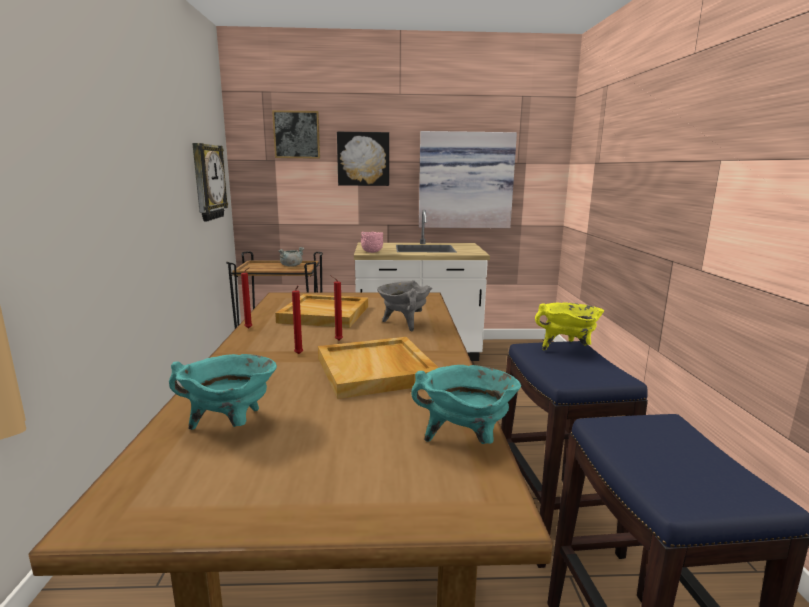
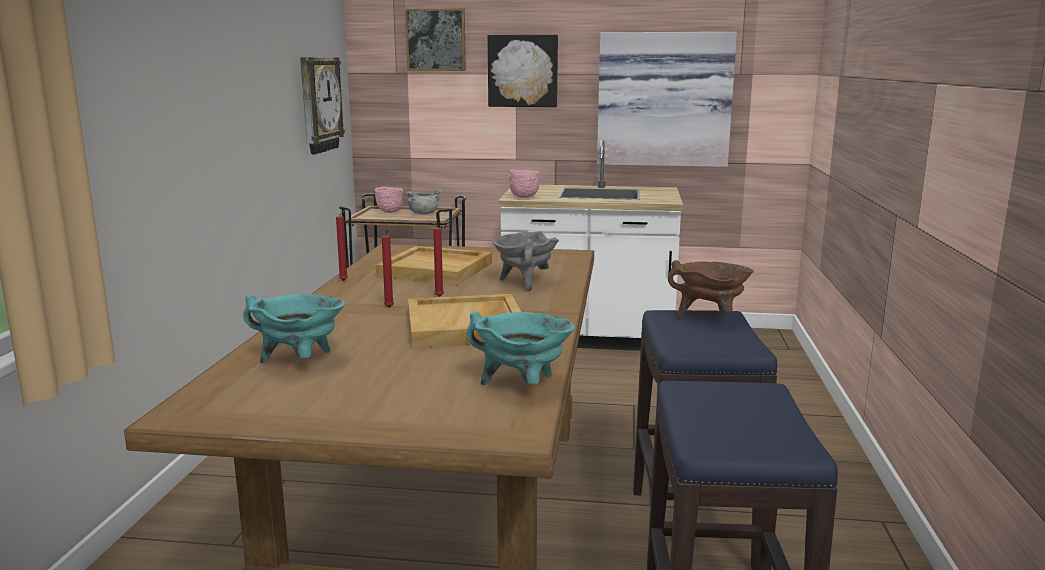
camera: 10 degrees right, 0 degrees up
(264, 265) = (389, 212): none -> pink bowl
(567, 348) = (710, 317): yellow cooking pot -> brown cooking pot

